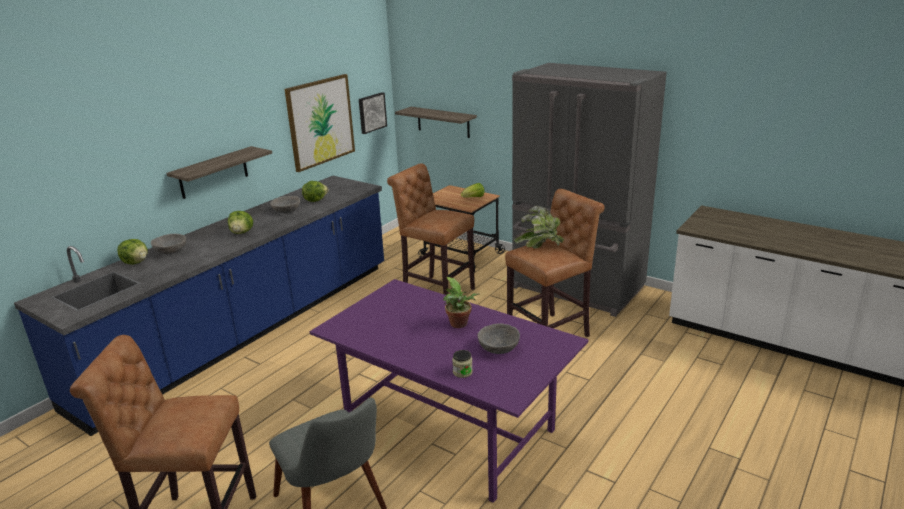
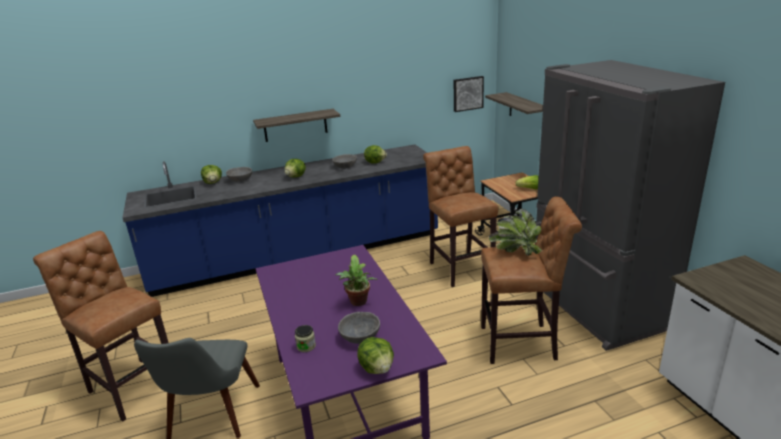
camera: 35 degrees right, 0 degrees up
(320, 121) = (408, 96): picture -> none
(545, 363) = (377, 368): none -> lettuce

